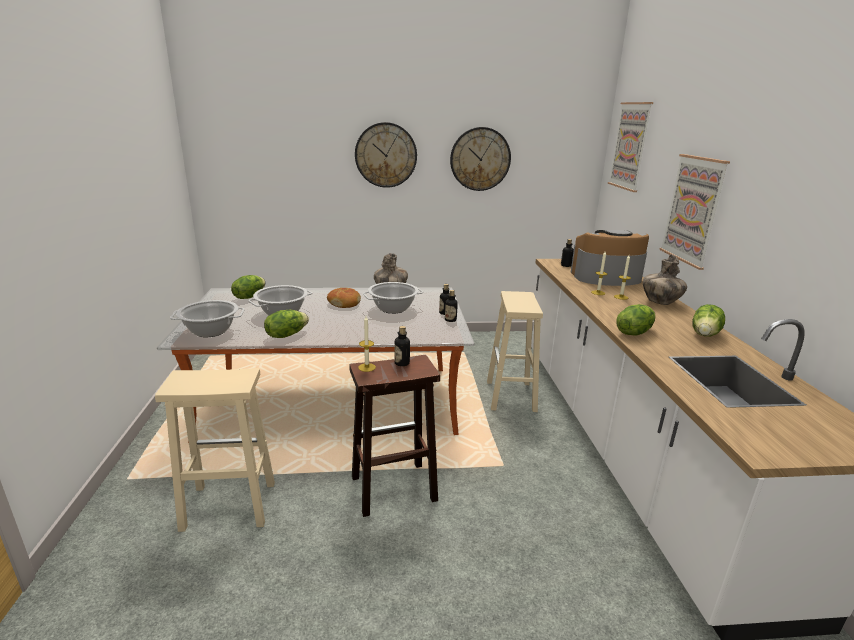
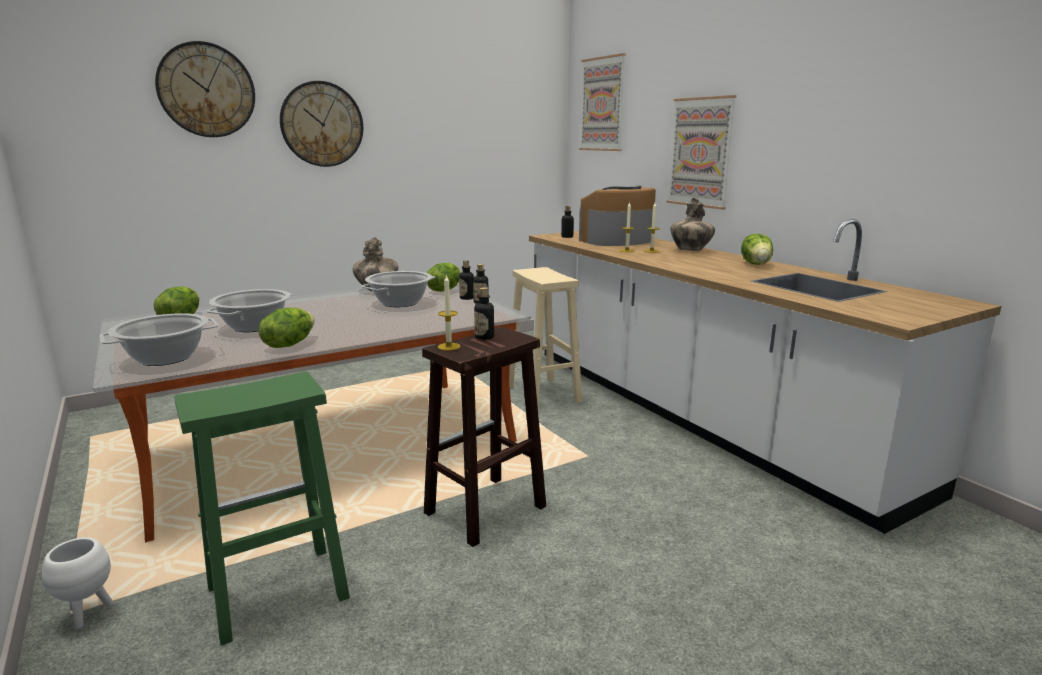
camera: 25 degrees left, 5 degrees down
(134, 482) = (88, 614): none -> white planter
(227, 506) = (275, 593): beige stool -> green stool
(344, 303) = (330, 306): bread -> none
(480, 159) = (438, 127): wall clock -> wall clock (206, 90)
(633, 332) = (698, 270): lettuce -> lettuce (444, 290)

